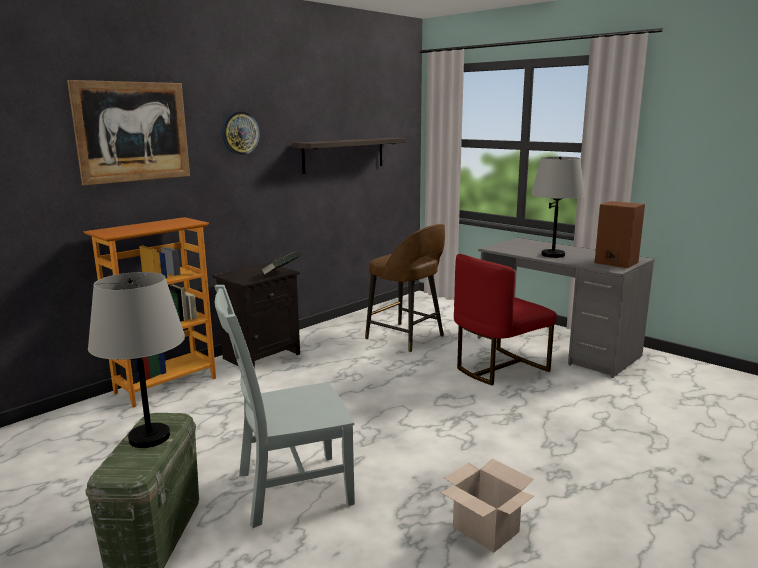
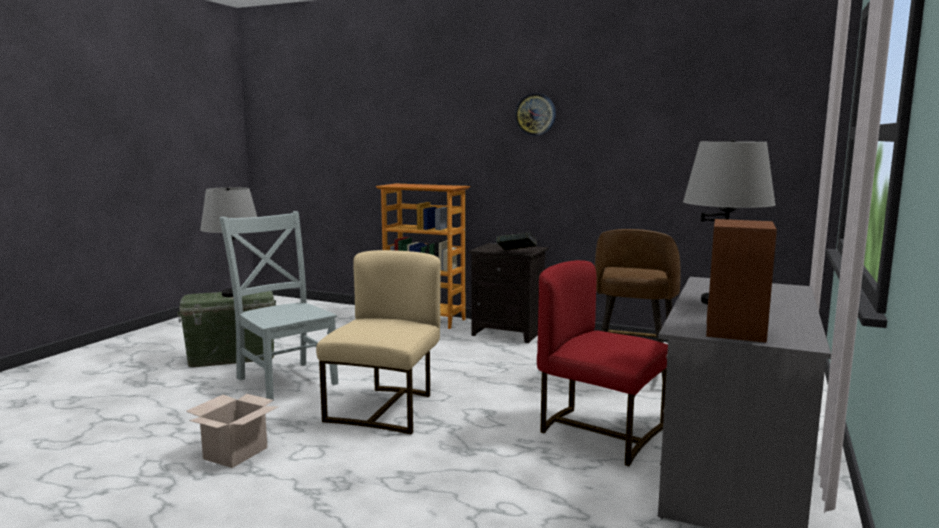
camera: 70 degrees right, 5 degrees down
(132, 132) = (439, 111): picture -> none
(344, 154) = (676, 143): shelf -> none
(415, 437) = (386, 409): none -> beige chair

